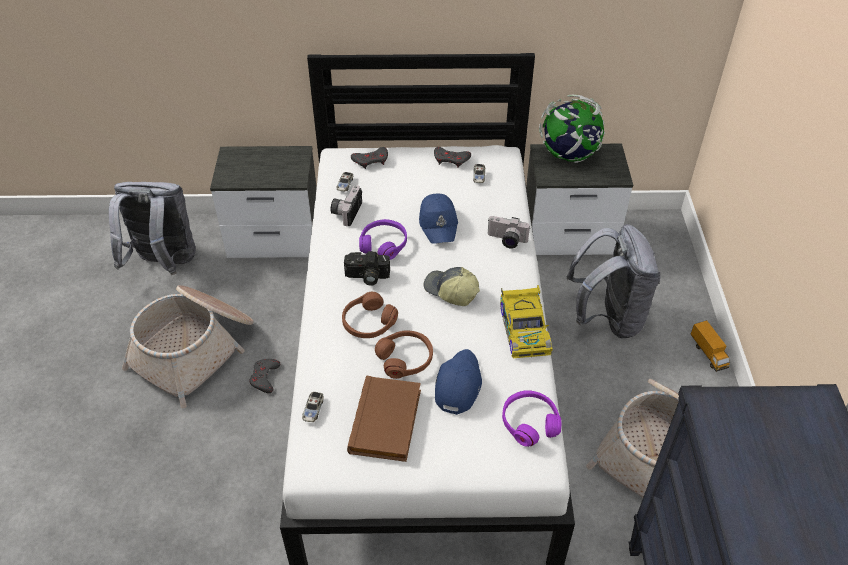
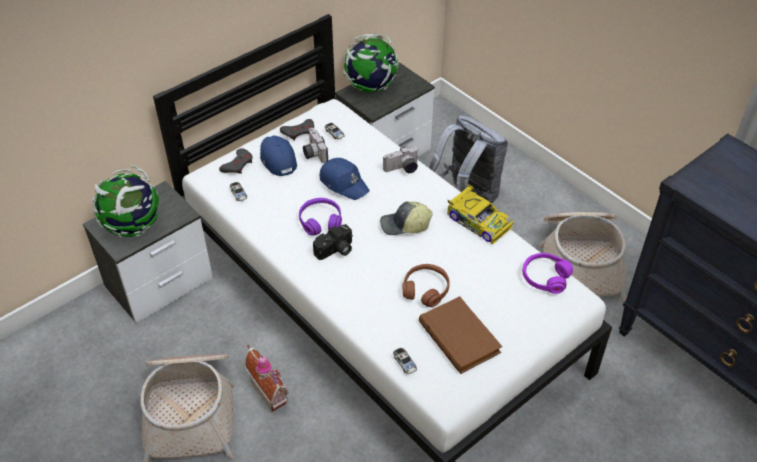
camera: 40 degrees left, 0 degrees up
(164, 264) = (81, 363): grey backpack -> none
(250, 169) = (133, 227): none -> globe
(265, 378) = (272, 392): grey game controller -> toy house
(346, 211) = (263, 213): camera -> camera (313, 153)
(368, 322) = (373, 281): brown headphones -> none
(457, 385) = (477, 283): blue cap -> blue cap (277, 159)
(708, 353) = (547, 183): toy truck -> none

